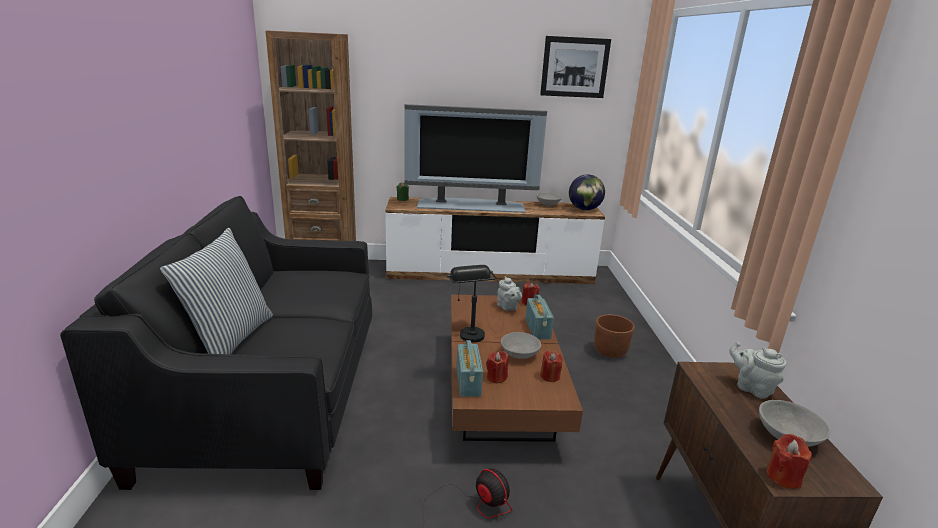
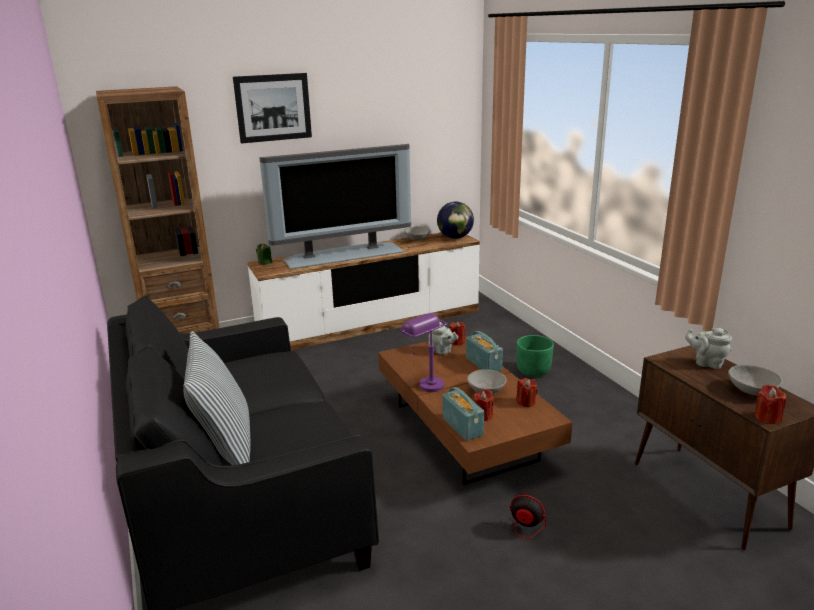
camera: 20 degrees left, 0 degrees up
(468, 331) = (424, 382): black table lamp -> purple table lamp
(574, 67) = (422, 94): picture -> picture (273, 107)
(610, 351) = (533, 371): brown planter -> green planter

